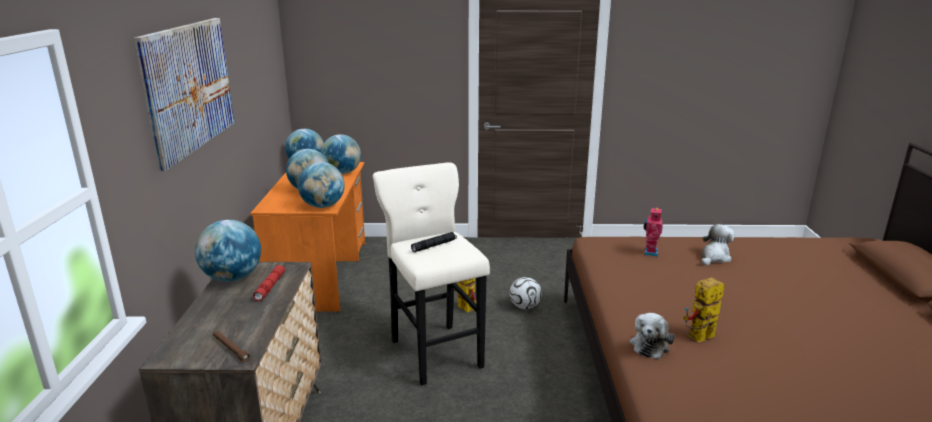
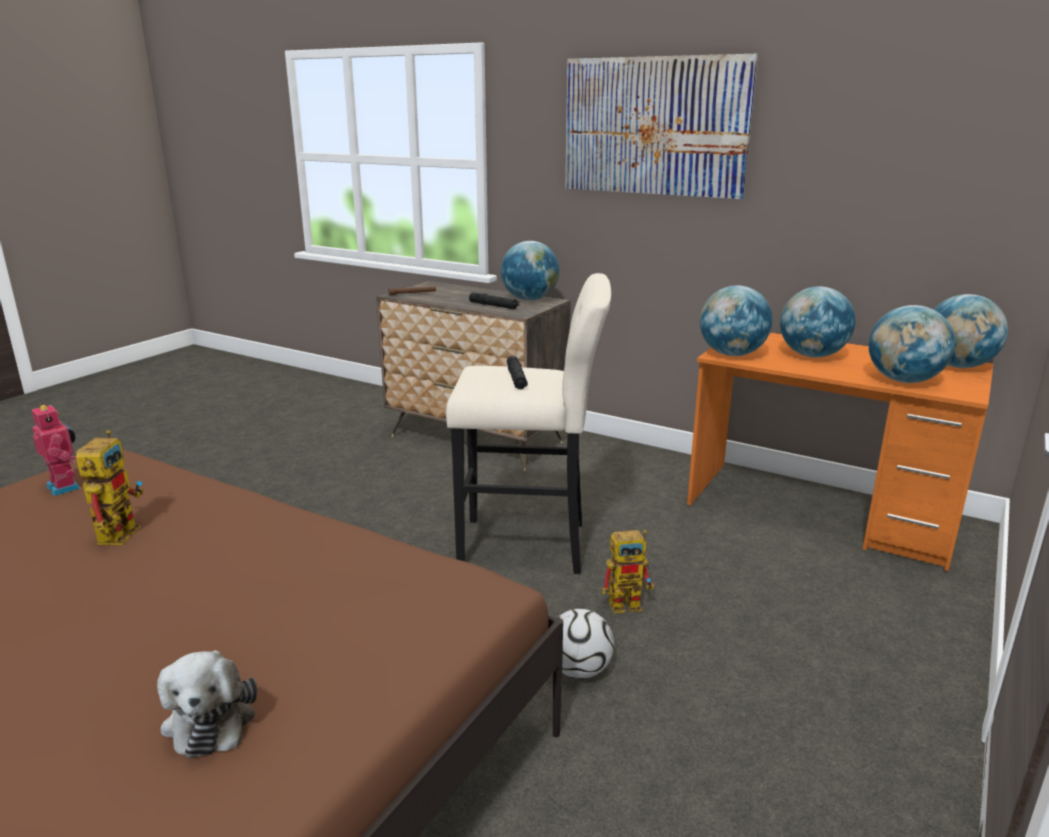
camera: 120 degrees right, 0 degrees up
(270, 286) = (493, 306): red flashlight -> black flashlight
(649, 252) = (351, 622): toy robot -> toy robot (66, 487)
(650, 345) = (178, 493): plush toy -> none

